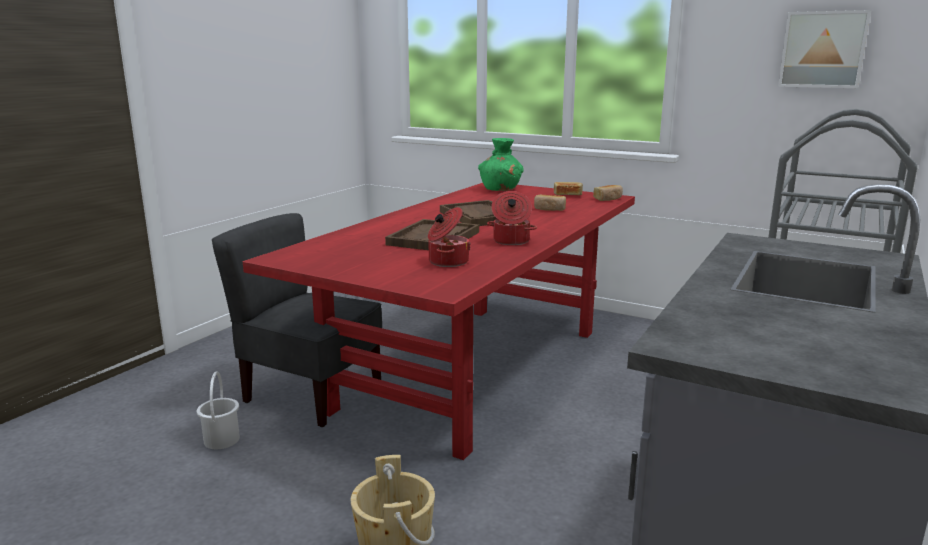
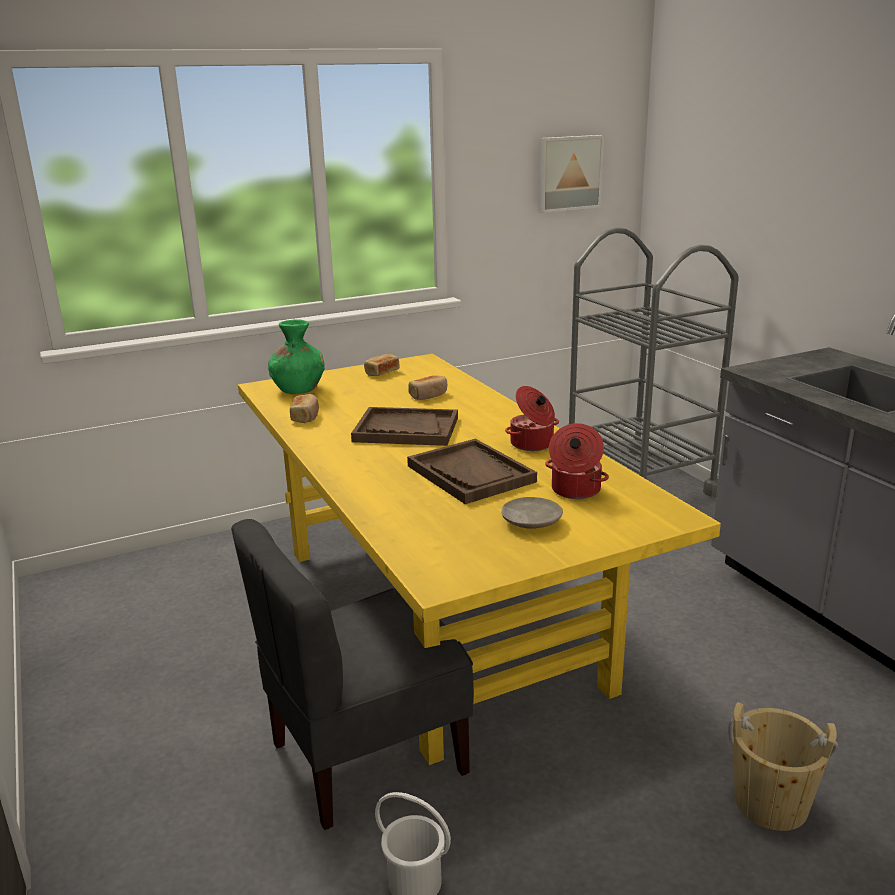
camera: 55 degrees left, 5 degrees up
(380, 261) = (531, 521): none -> beige plate
(474, 367) = (433, 613): red dining table -> yellow dining table
(608, 199) = (427, 364): bread -> bread (306, 417)

